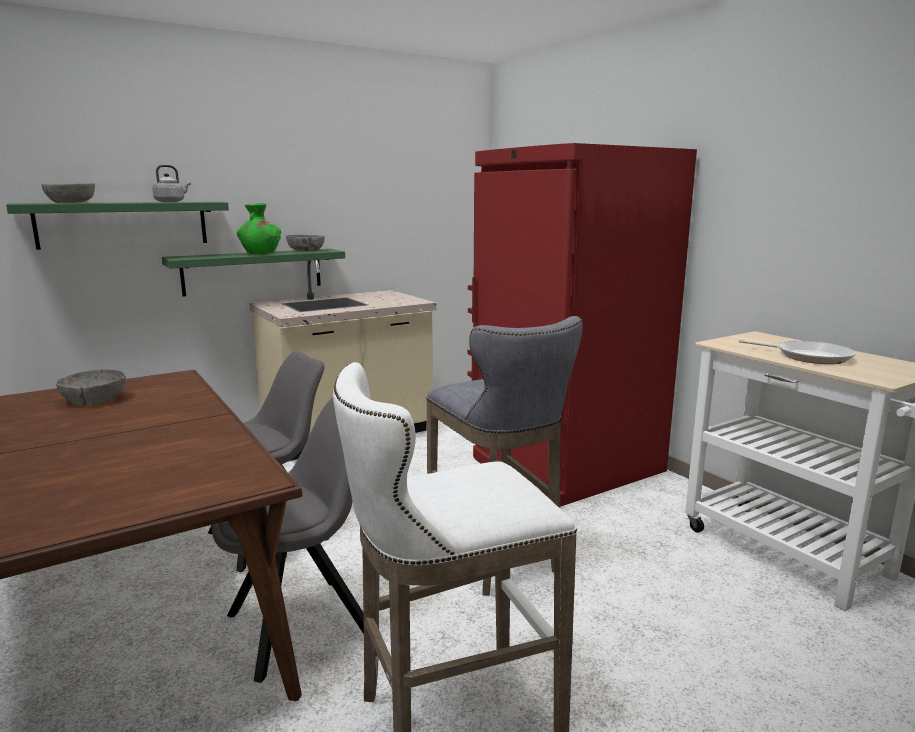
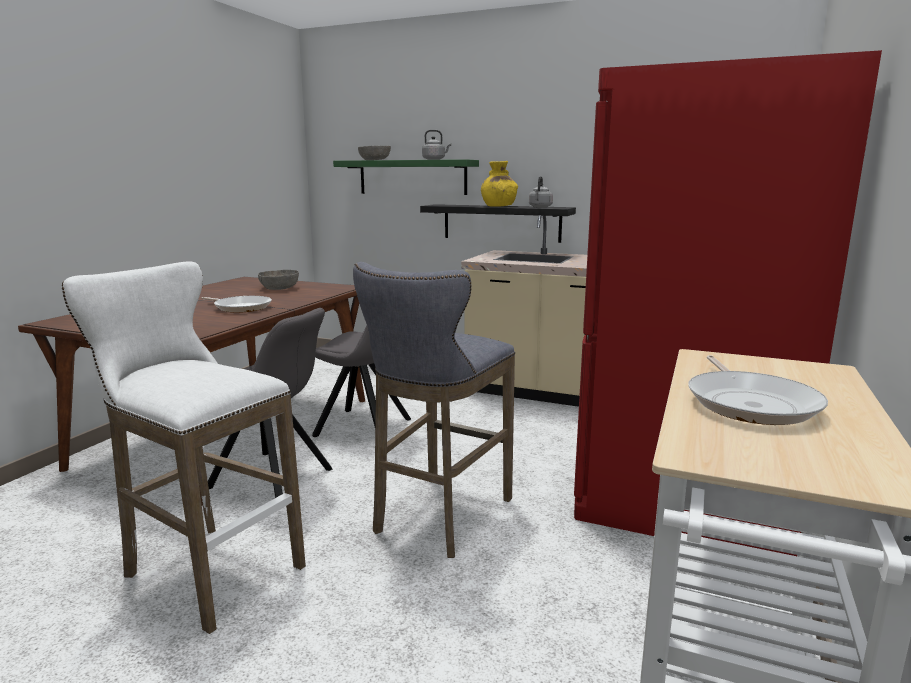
camera: 55 degrees right, 0 degrees up
(160, 432) = (241, 307): none -> frying pan
(253, 271) = (501, 223): green shelf -> black shelf
(260, 253) = (498, 206): green vase -> yellow vase
(306, 251) = (540, 207): grey bowl -> grey kettle

